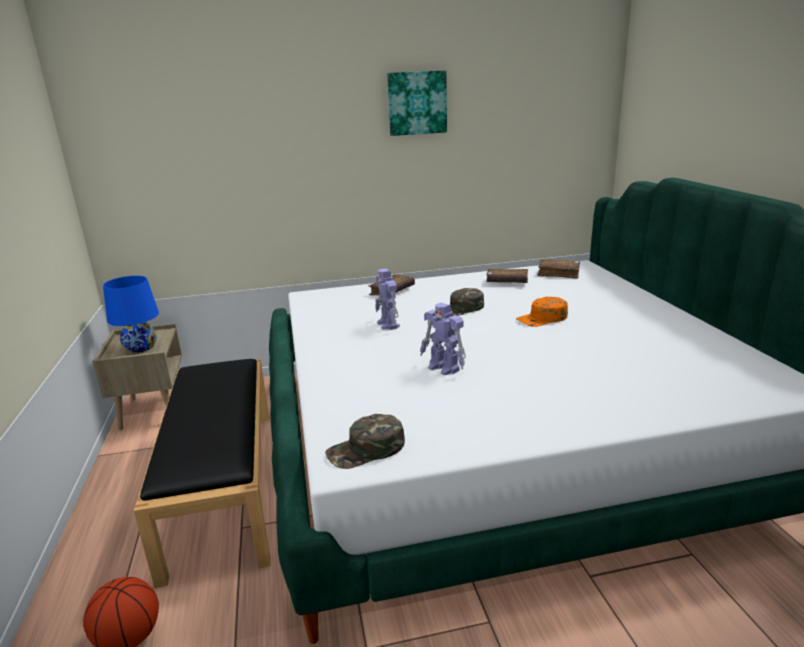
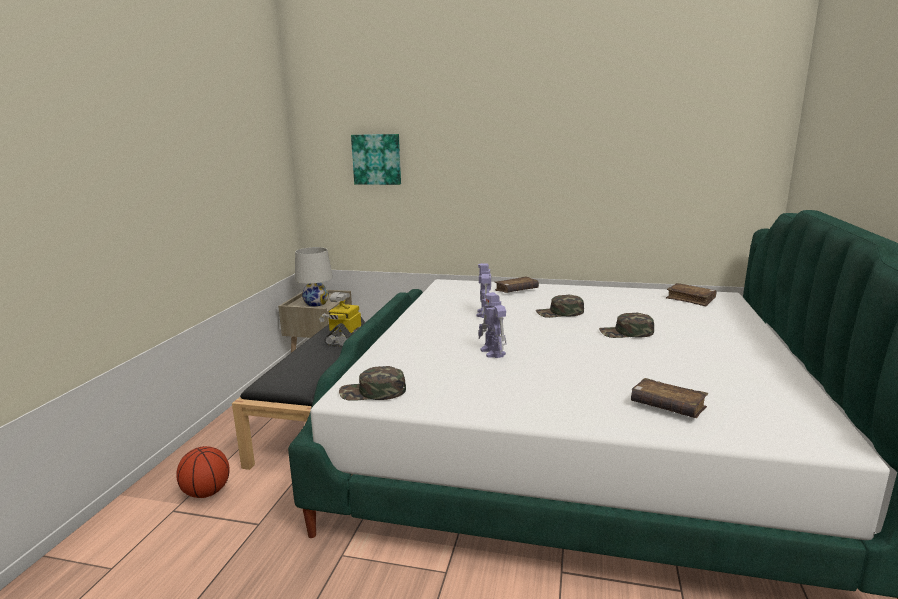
camera: 25 degrees right, 5 degrees down
(141, 347) = (316, 303): blue table lamp -> white table lamp
(221, 385) = (345, 338): none -> toy robot
(417, 103) = (568, 124): picture -> picture (377, 159)
(507, 282) = (629, 299): brown book -> brown book (667, 406)
(542, 319) = (626, 333): orange cap -> green cap

